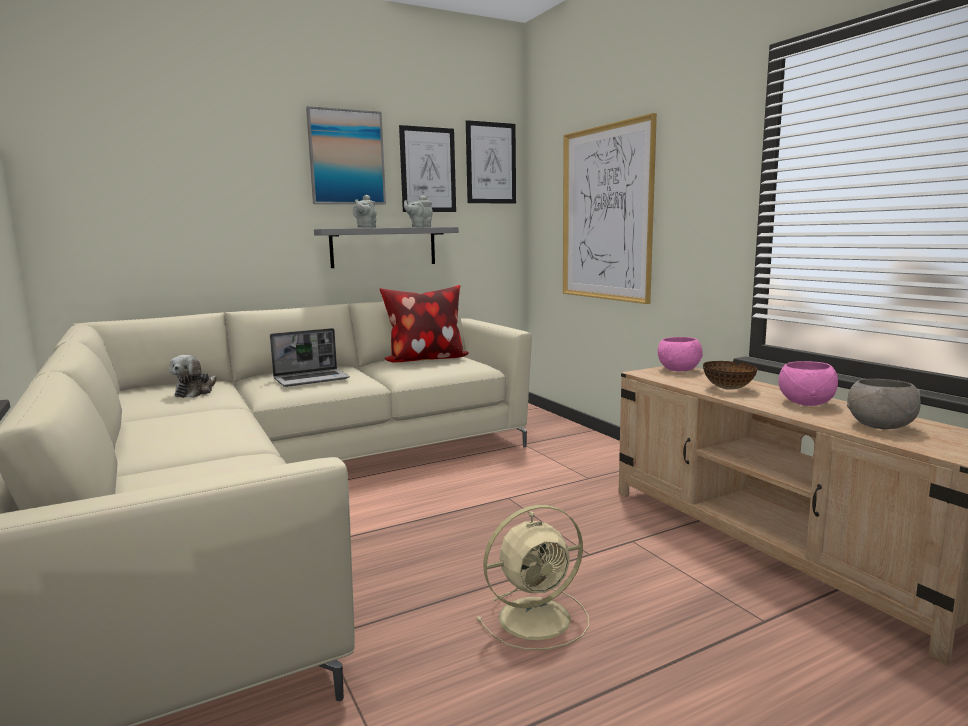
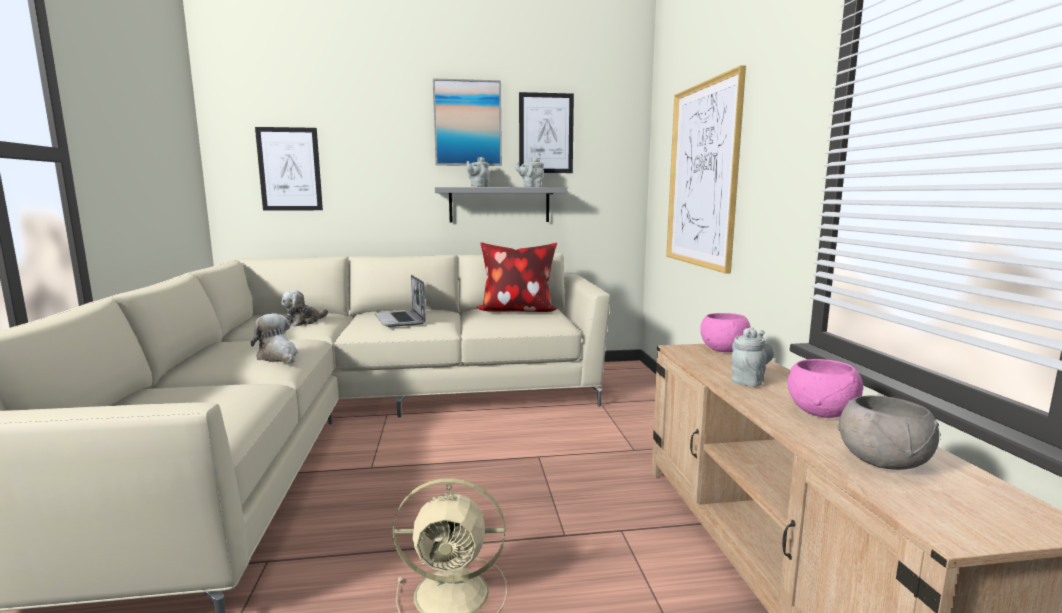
camera: 20 degrees right, 0 degrees up
(229, 428) = (278, 357): none -> plush toy
(312, 379) = (401, 320): laptop -> laptop turned 75 degrees clockwise
(491, 163) = (612, 126): picture -> picture (289, 169)
(728, 389) = (748, 380): bowl -> grey teapot

